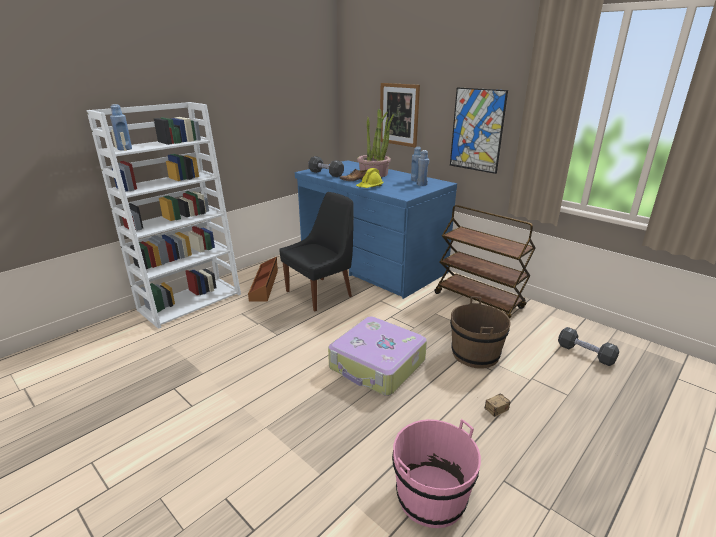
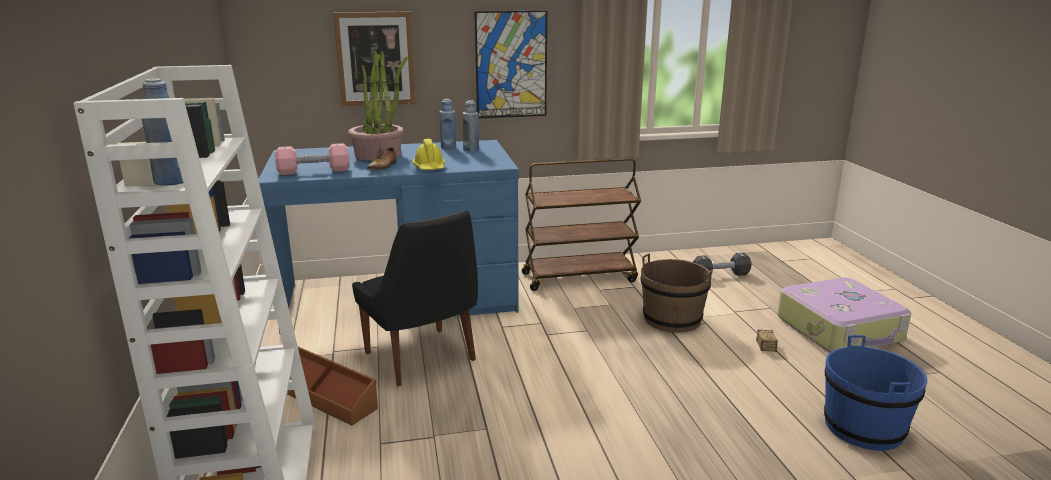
camera: 55 degrees left, 5 degrees down
(321, 293) = (422, 358): black chair -> black chair turned 150 degrees clockwise
(326, 173) = (314, 171): black dumbbell -> pink dumbbell
(377, 365) = (637, 379): suitcase -> suitcase (840, 329)
(431, 496) = (863, 427): pink bucket -> blue bucket

